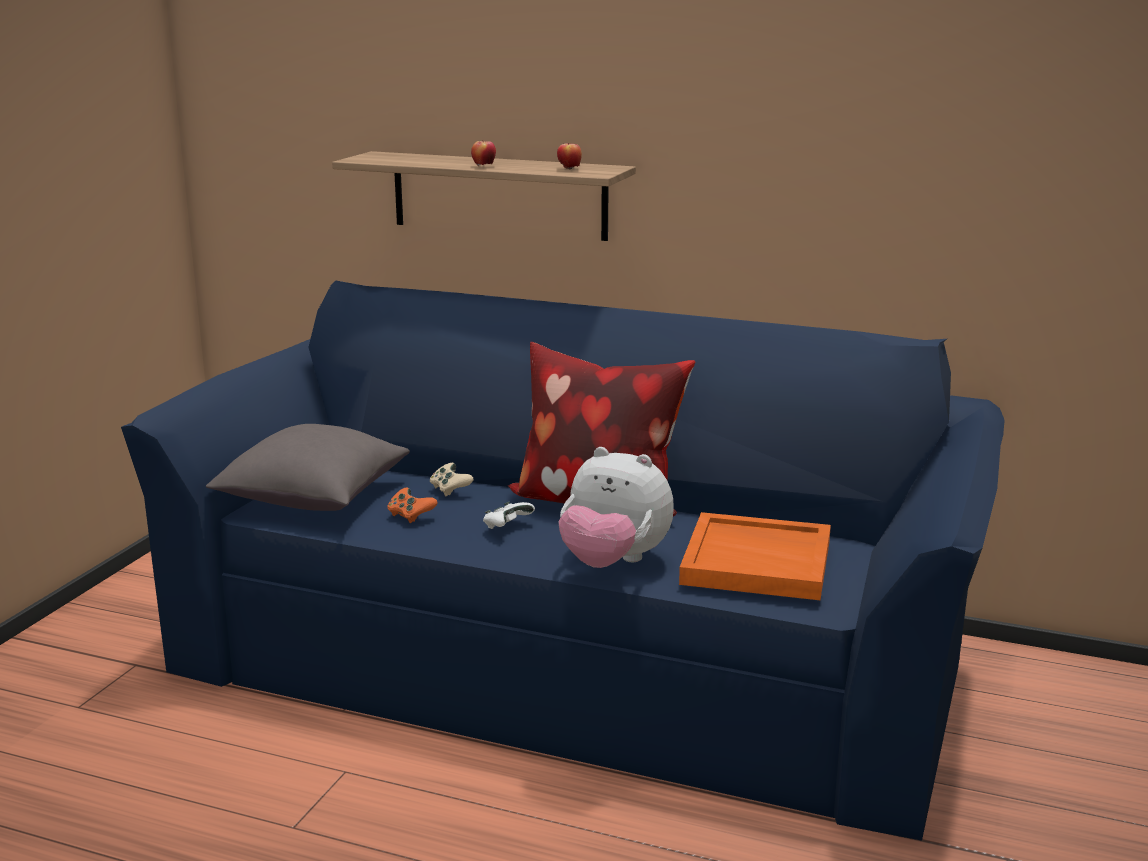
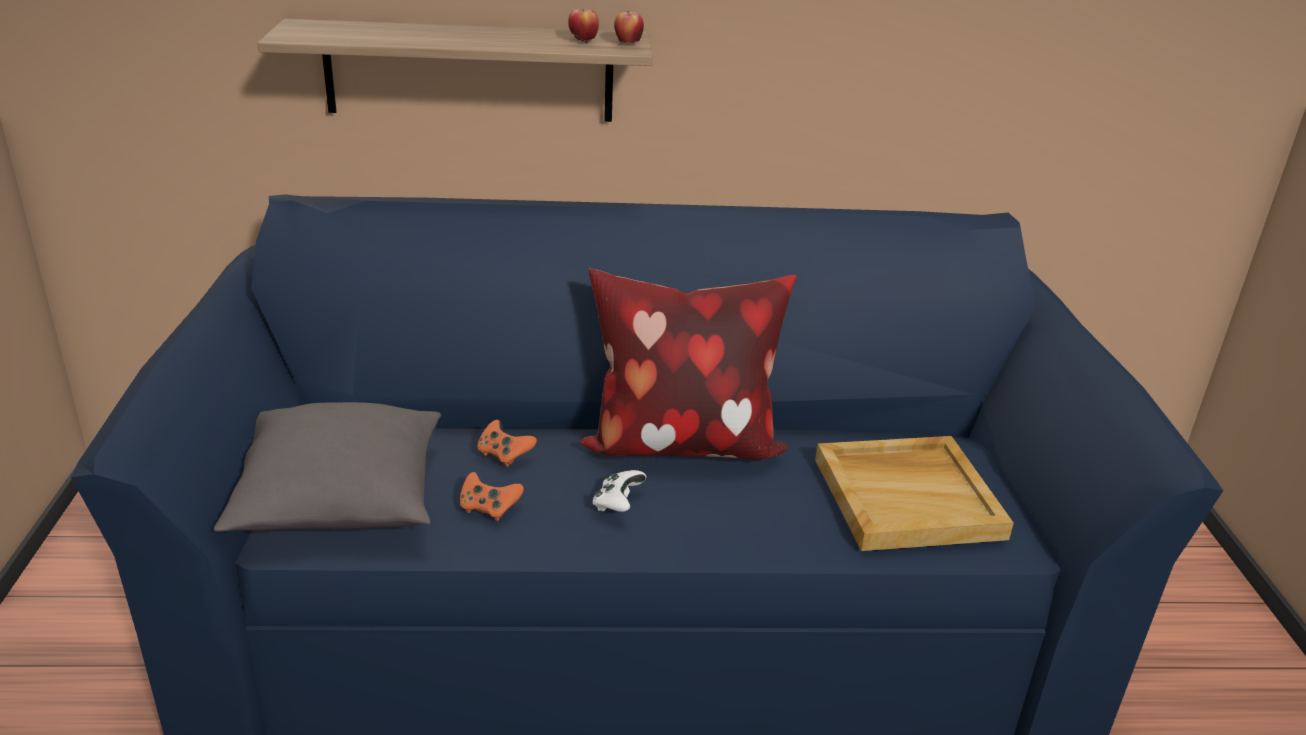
camera: 25 degrees left, 10 degrees up
(450, 490) = (504, 455): beige game controller -> orange game controller
(484, 166) = (473, 41): apple -> apple (628, 44)
(613, 562) = (768, 532): plush toy -> none
(758, 562) = (908, 497): orange tray -> beige tray

